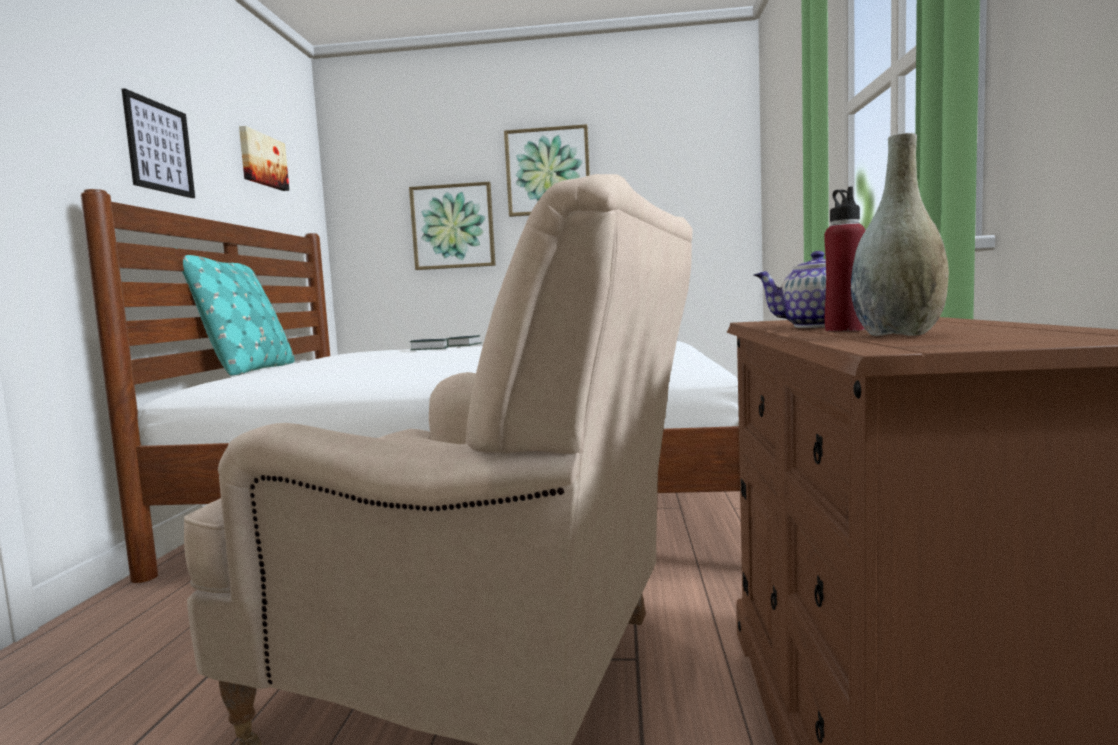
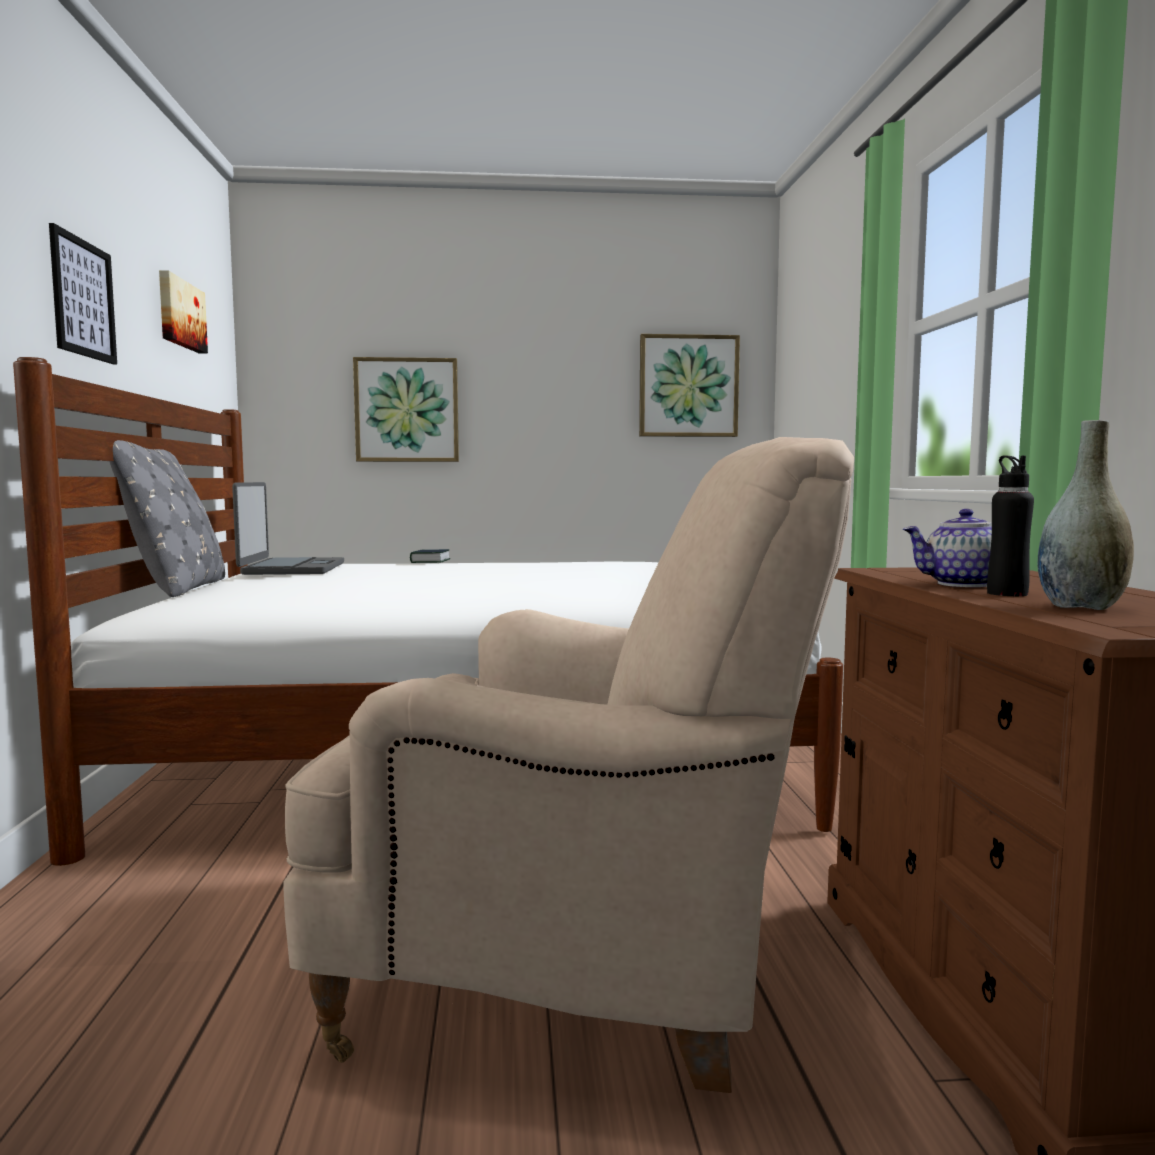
camera: 10 degrees left, 0 degrees up
(249, 370) = (177, 588): turquoise pillow -> grey pillow
(348, 354) = (292, 569): none -> laptop
(429, 349) = (396, 566): book -> none
(548, 171) = (529, 351): picture -> picture (688, 386)
(844, 330) = (1007, 593): red bottle -> black bottle

